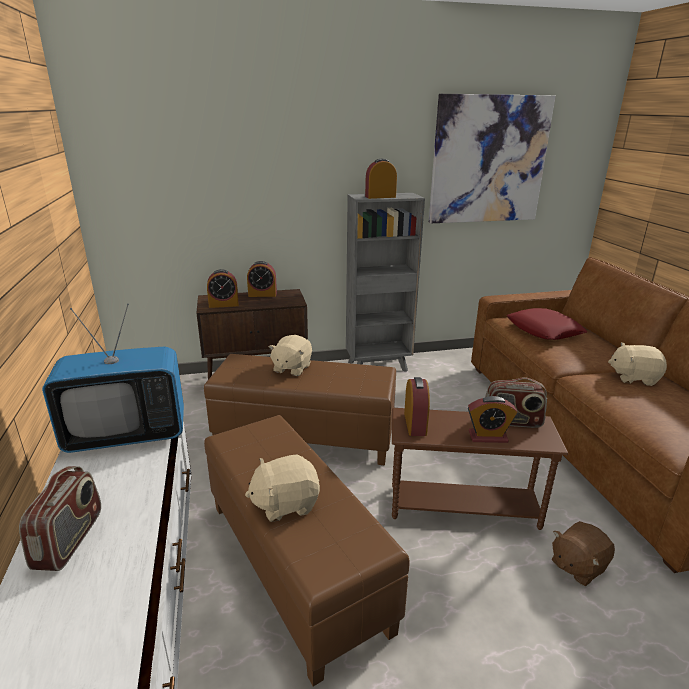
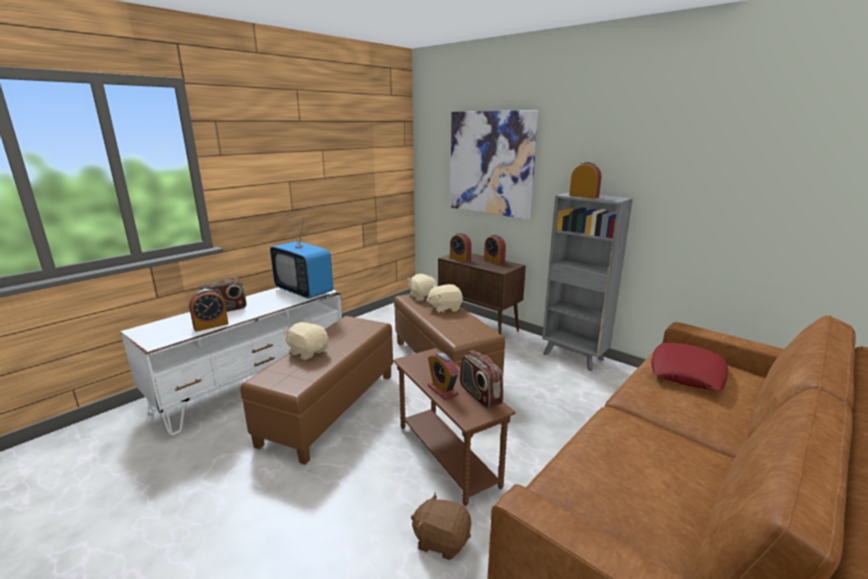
camera: 55 degrees right, 5 degrees down
(415, 423) = (424, 360): alarm clock -> alarm clock (211, 325)
(489, 160) = (737, 174): picture -> picture (491, 163)
(633, 377) = (679, 446): beige plush toy -> beige plush toy (423, 297)

